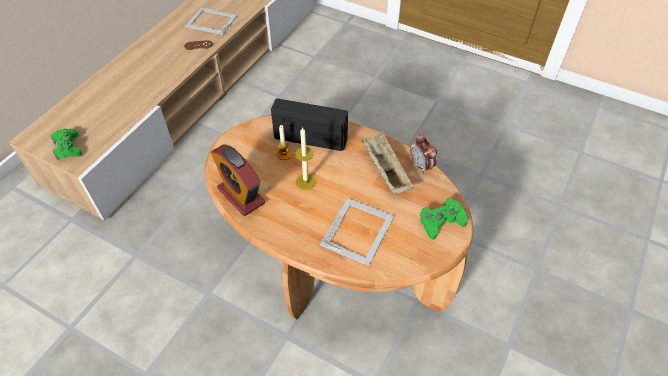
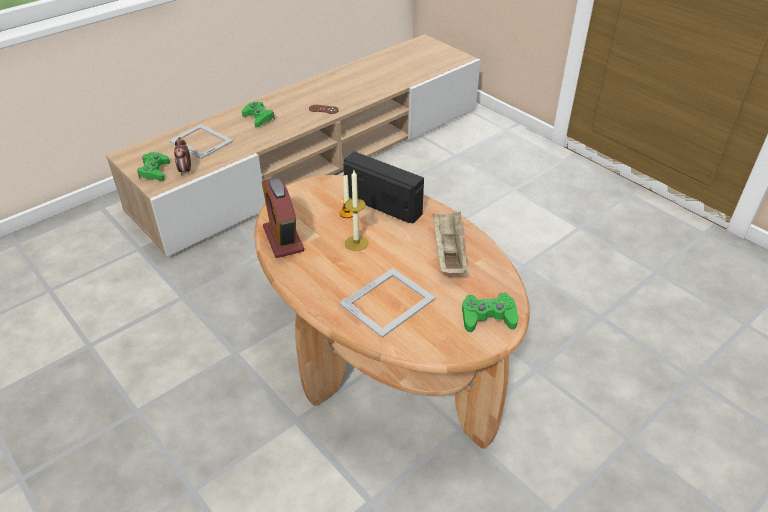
camera: 20 degrees right, 10 degrees down
(142, 67) = (258, 118): none -> green game controller
(211, 21) = (347, 90): picture frame -> picture frame (201, 141)
(421, 166) = (492, 258): alarm clock -> alarm clock (185, 171)

